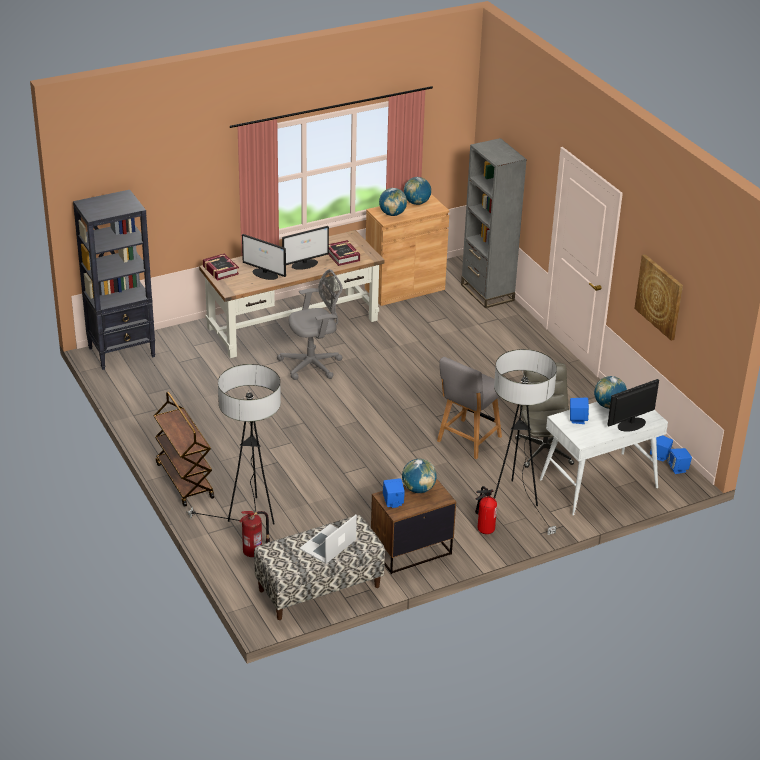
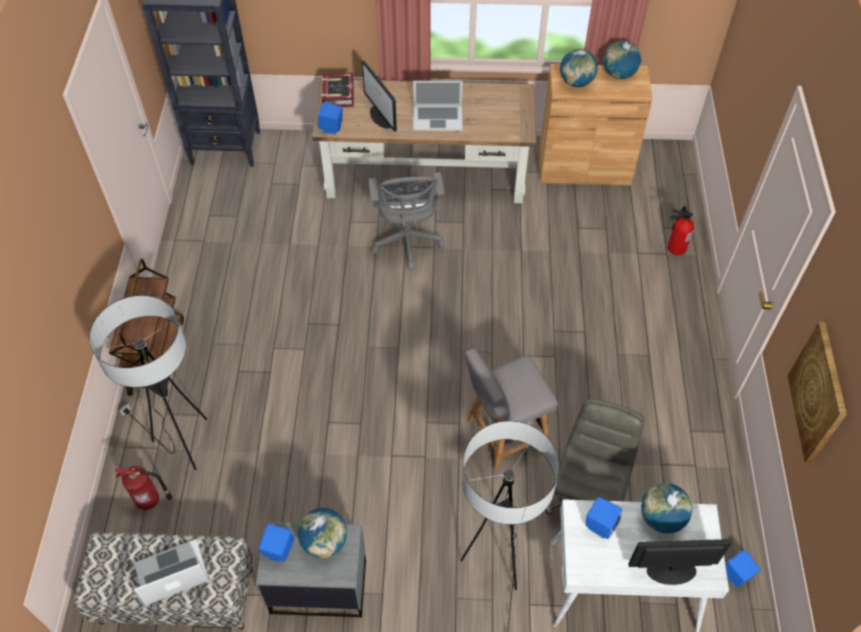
camera: 30 degrees right, 20 degrees up
(305, 264) = (437, 117): monitor -> laptop
(313, 364) = (407, 242): grey office chair -> grey office chair turned 75 degrees clockwise
(343, 256) = (490, 120): book -> none
(410, 550) = (318, 586): brown nightstand -> grey nightstand
(483, 529) = (427, 594): fire extinguisher -> fire extinguisher (674, 247)
(487, 292) = (679, 208): grey bookcase -> none
(678, 469) = (748, 610): blue speaker -> blue speaker (331, 128)

